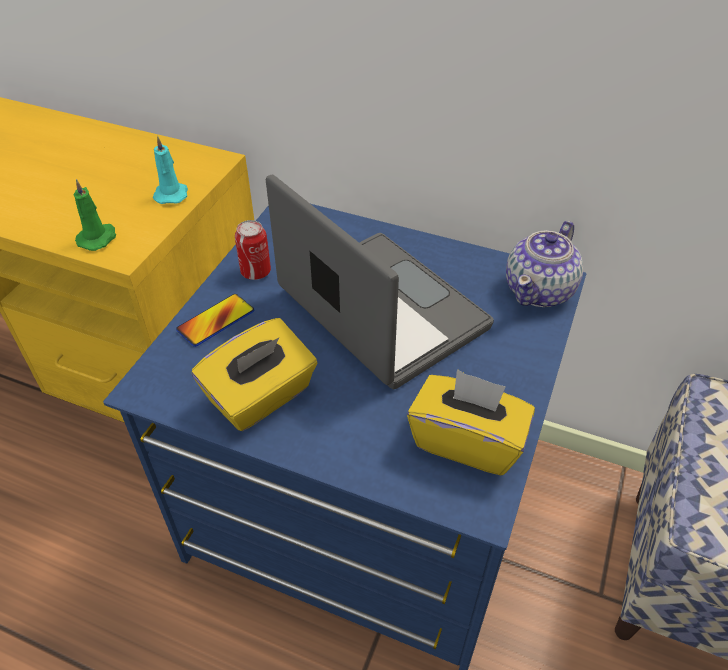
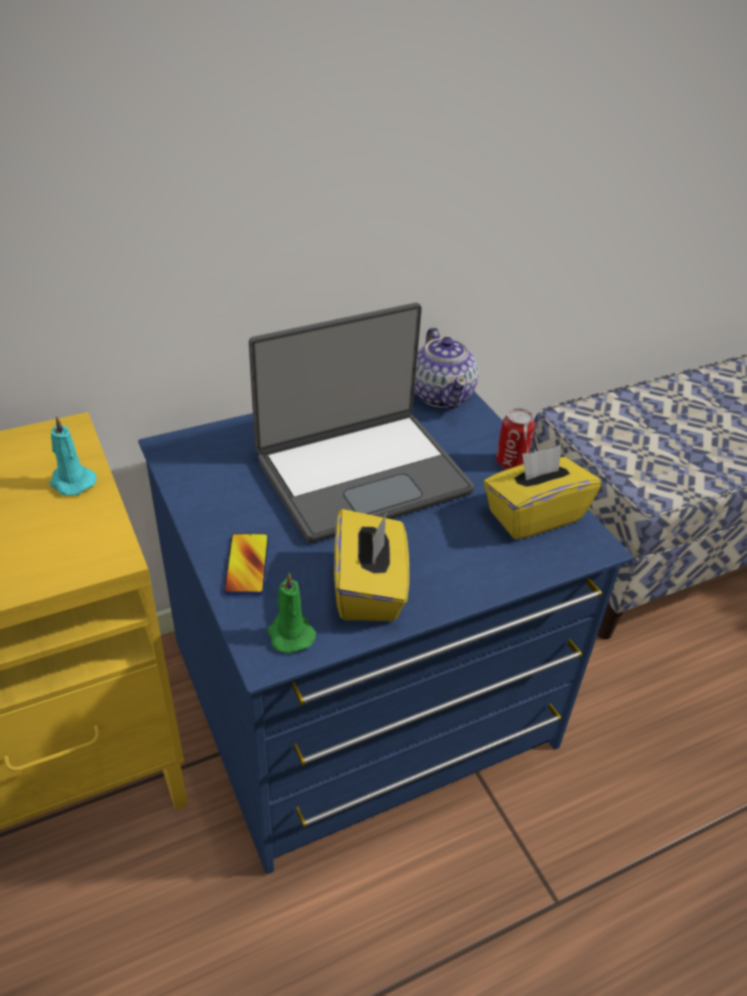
camera: 50 degrees left, 5 degrees down
(98, 238) = (60, 560): green candle -> green candle (290, 633)
(255, 272) = (220, 508): can -> can (511, 462)
(379, 311) = (361, 474): laptop -> laptop turned 150 degrees clockwise

